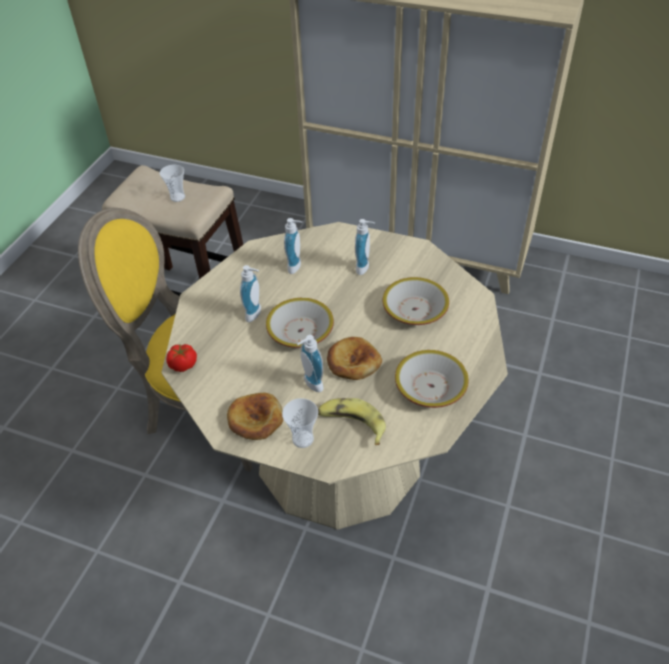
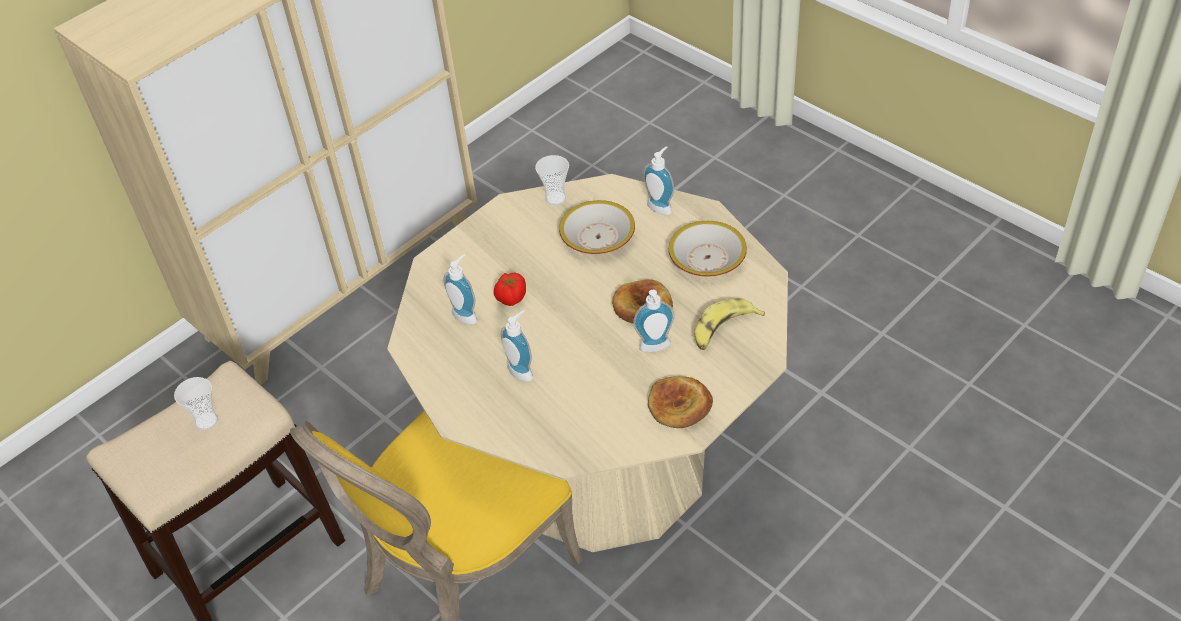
camera: 65 degrees left, 0 degrees up
(183, 365) = (565, 454): tomato -> tomato (511, 298)
(300, 331) = (574, 337): bowl -> none
(303, 439) = (724, 373): cup -> cup (555, 198)
(365, 267) = (508, 257): soap dispenser -> soap dispenser (661, 206)

